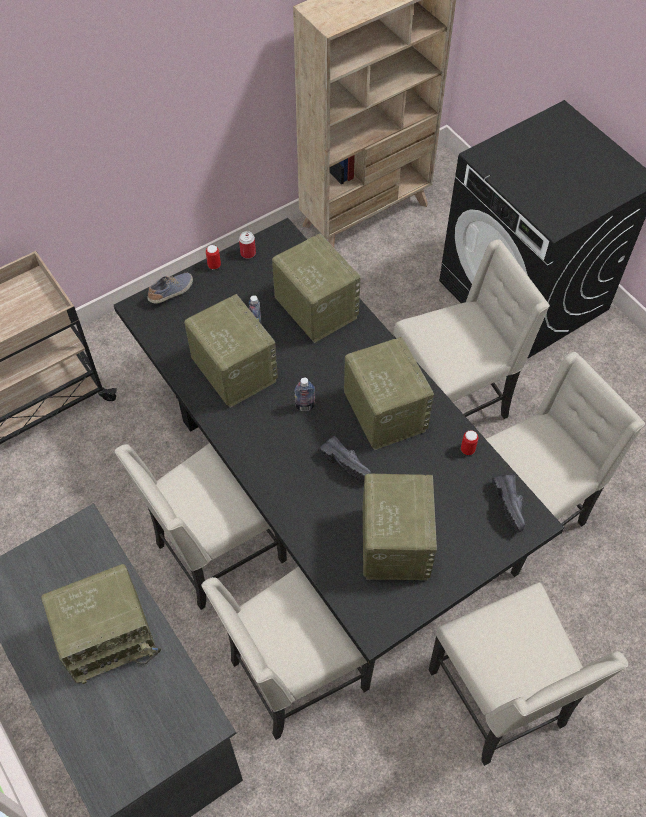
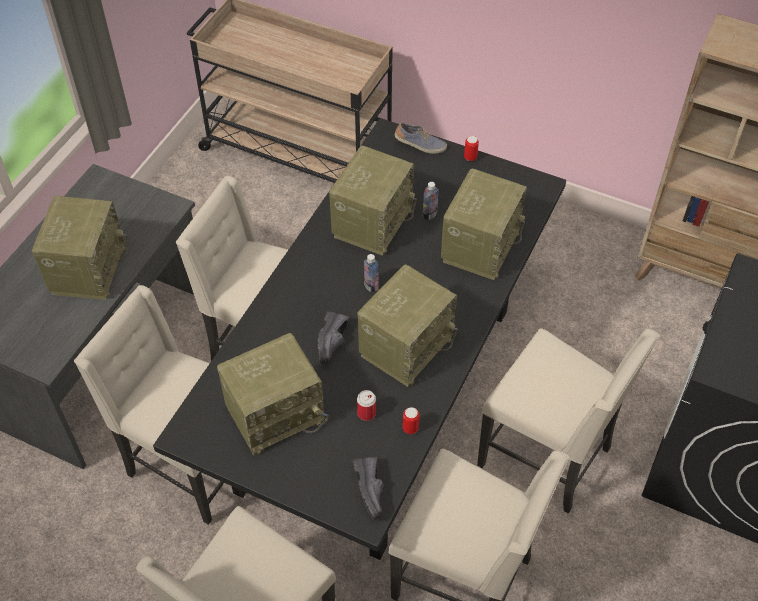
camera: 60 degrees right, 5 degrees down
(110, 637) = (88, 268): radio -> radio turned 120 degrees counterclockwise
(248, 253) = (502, 172): can -> can (366, 413)
(512, 505) = (372, 490): black shoe -> black shoe turned 60 degrees counterclockwise

